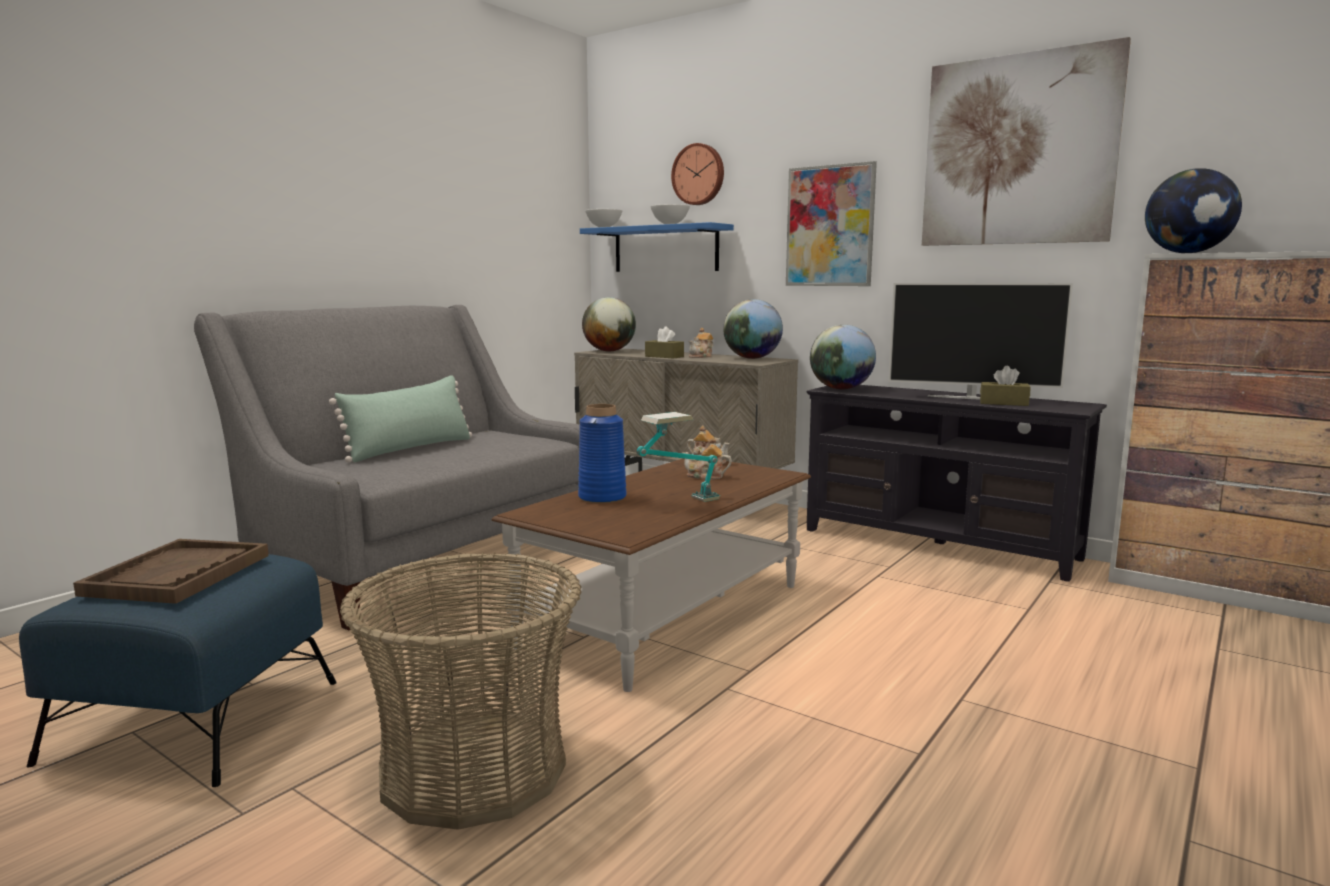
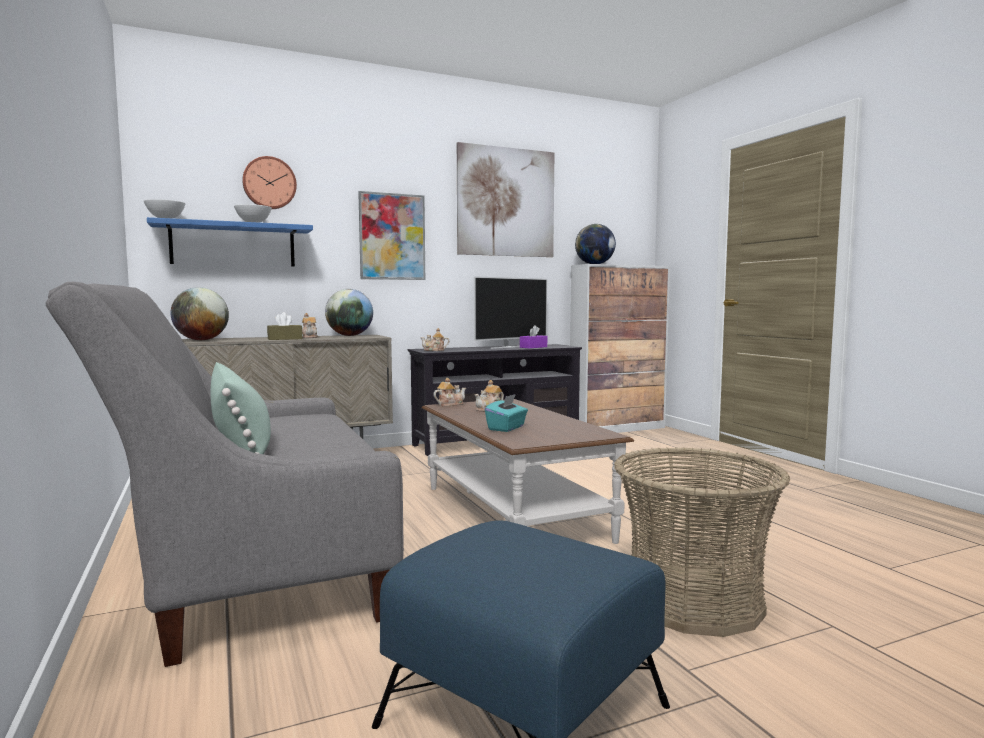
camera: 60 degrees left, 5 degrees down
(178, 575) = (526, 551): brown tray -> none
(602, 497) = (506, 428): blue vase -> turquoise tissue box
(679, 503) = (547, 420): table lamp -> none
(841, 389) = (434, 350): globe -> teapot
(1003, 403) = (533, 347): brown tissue box -> purple tissue box

